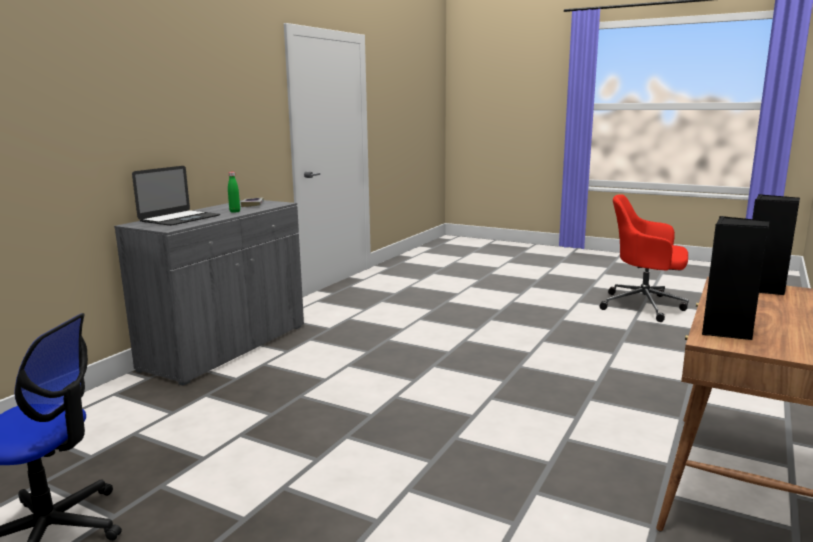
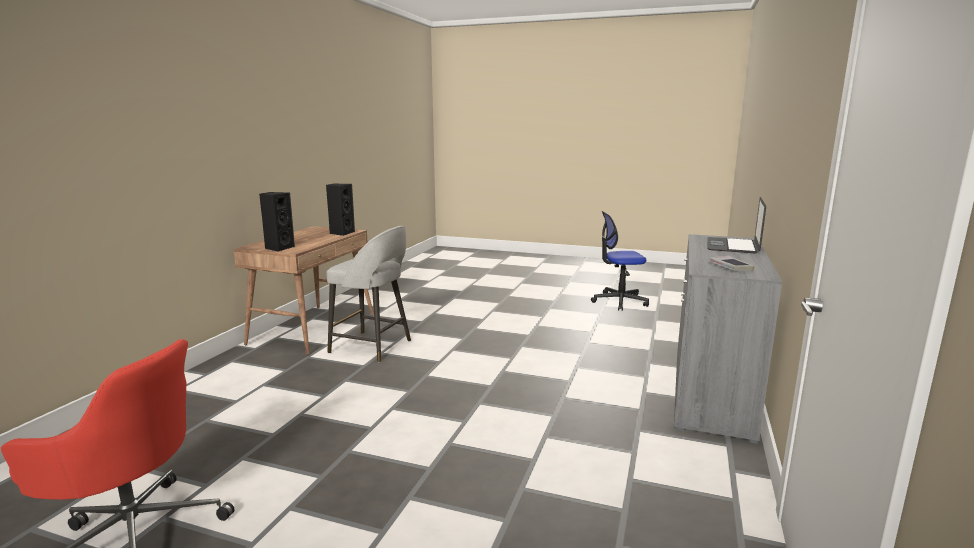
camera: 170 degrees right, 0 degrees up
(235, 211) = (711, 255): green bottle -> none
(596, 430) = (372, 347): none -> grey stool

